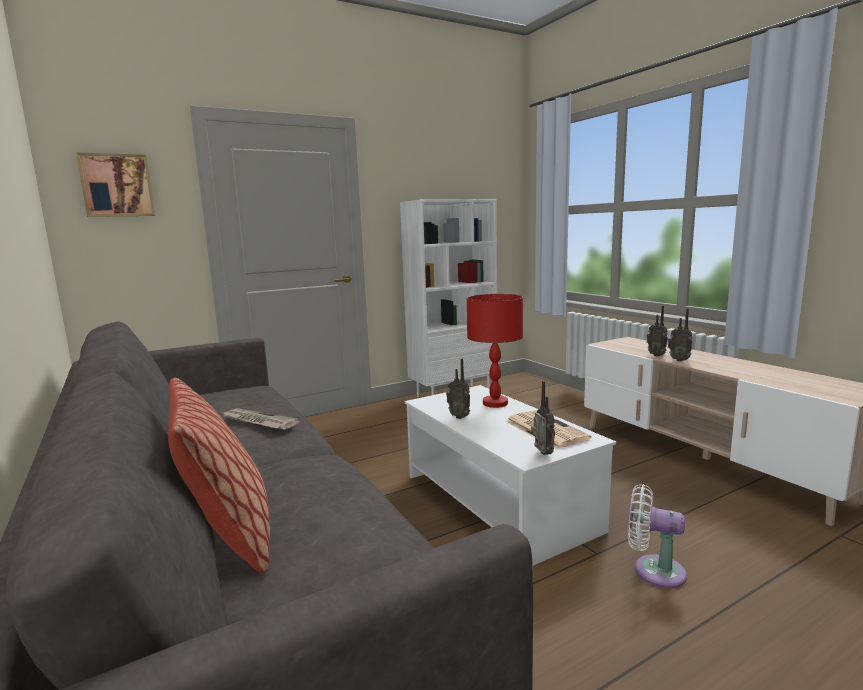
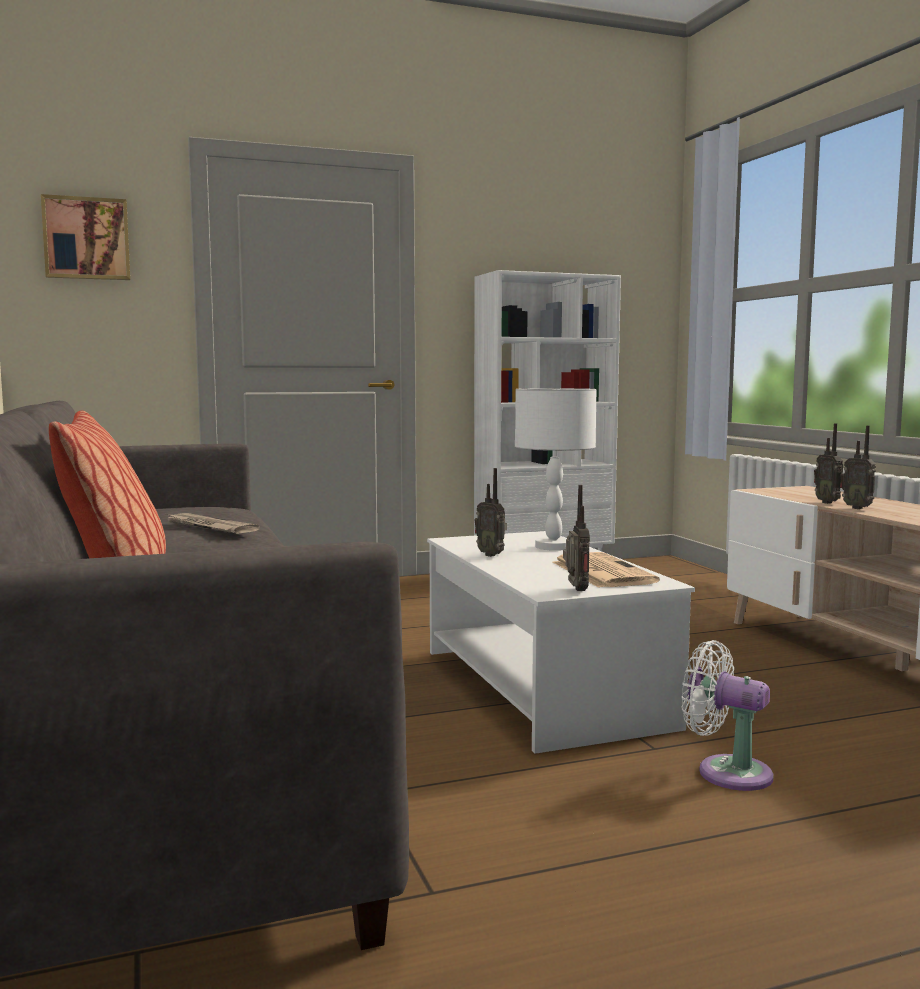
camera: 10 degrees right, 5 degrees down
(494, 403) = (552, 547): red table lamp -> white table lamp

